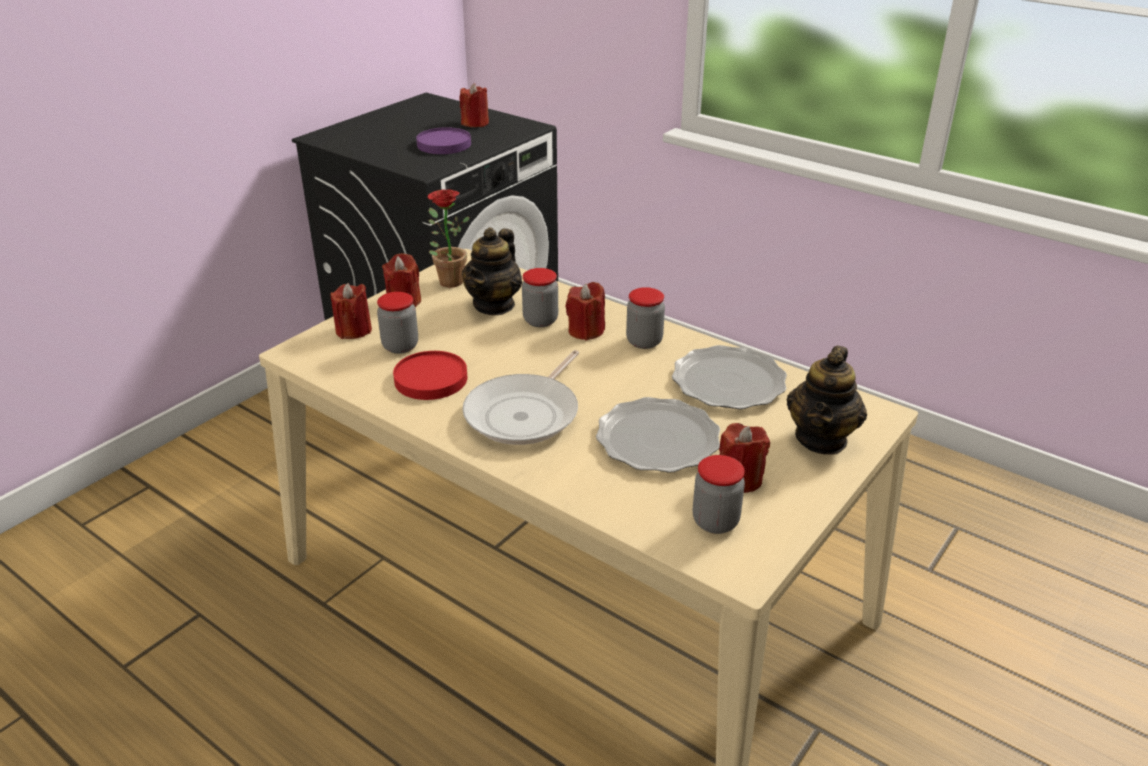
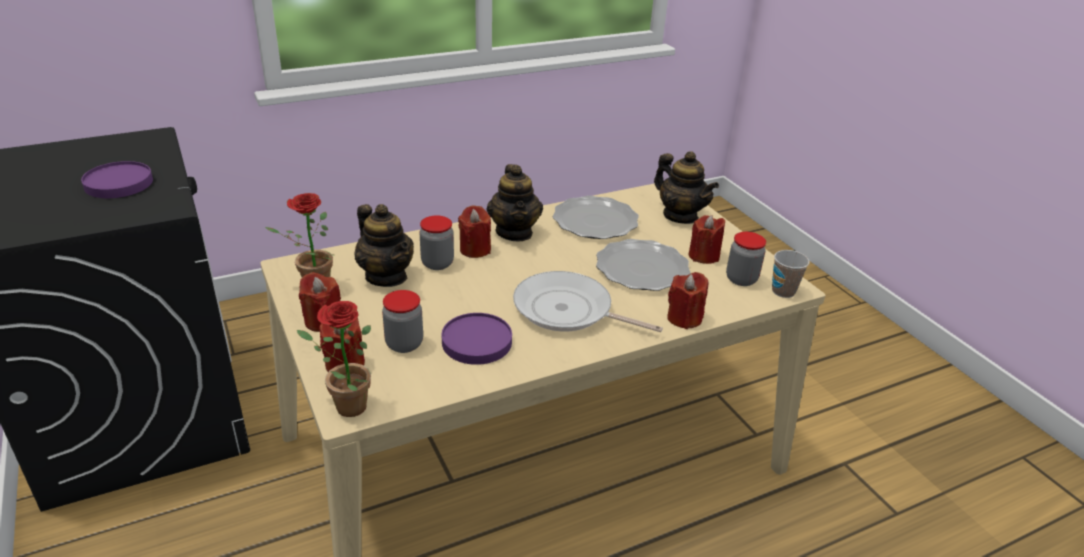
camera: 65 degrees left, 0 degrees up
(300, 349) = (344, 406): none -> potted plant
(431, 379) = (477, 342): red plate -> purple plate
(475, 123) = (94, 156): red candle -> red candle (684, 318)
(526, 413) = (568, 311): frying pan -> frying pan turned 150 degrees clockwise
(644, 341) = (514, 232): jar -> teapot
(723, 565) = (783, 291): none -> cup

